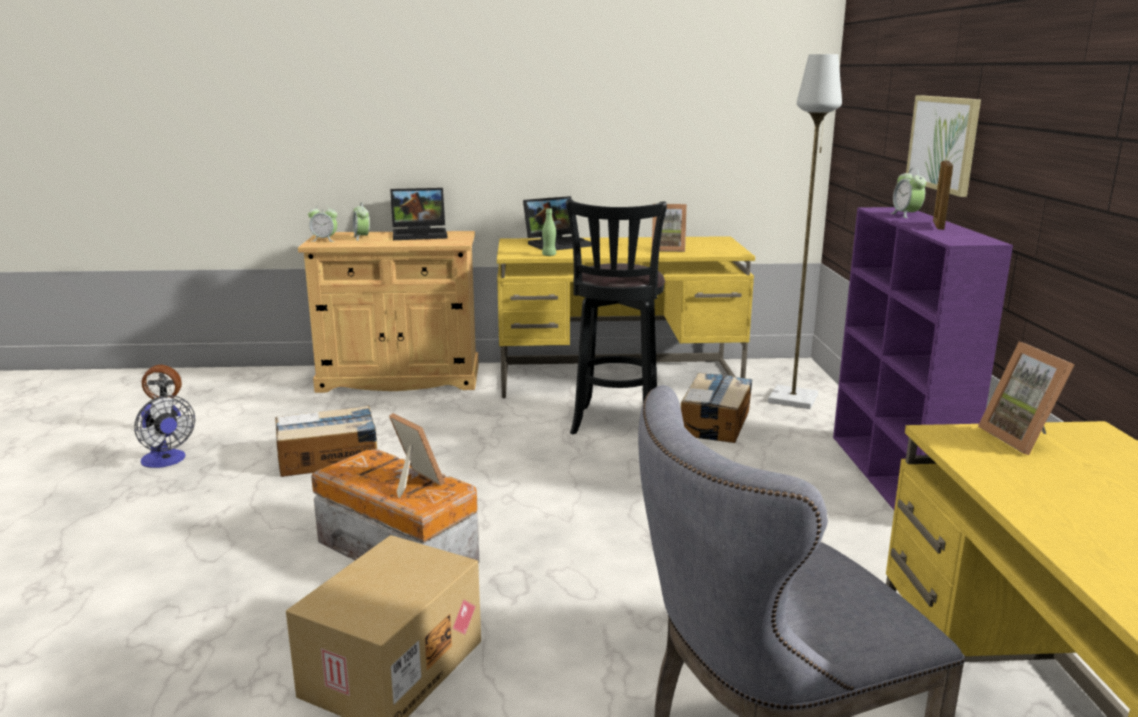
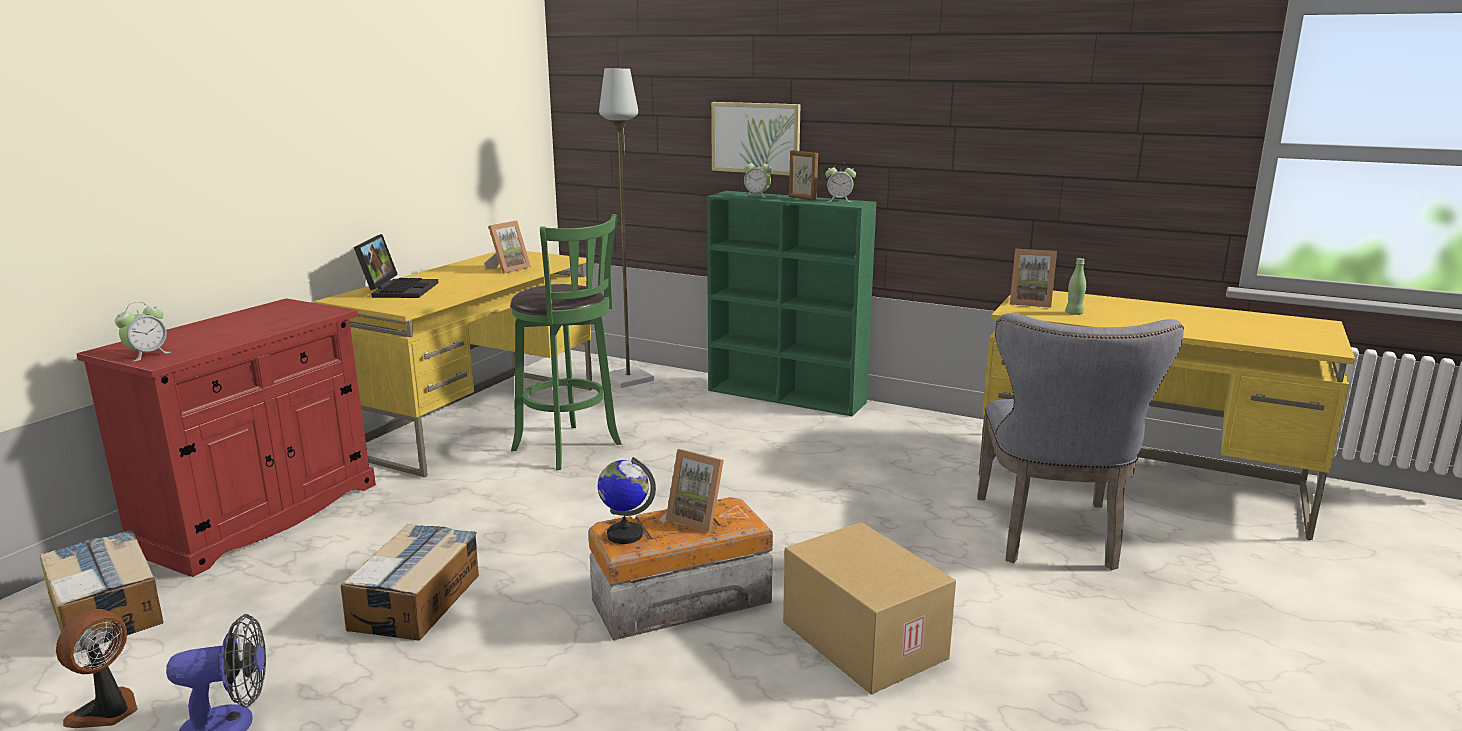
camera: 60 degrees left, 0 degrees up
(359, 464) = (624, 535): none -> globe
(362, 238) = (188, 339): alarm clock -> alarm clock (839, 200)
(399, 378) = (259, 516): beige cabinet -> red cabinet
(413, 482) = (698, 518): picture frame -> picture frame turned 135 degrees counterclockwise
(421, 234) = (244, 316): laptop -> none
(549, 255) = (438, 300): green bottle -> green bottle (1074, 313)
(615, 425) = (570, 448): black stool -> green stool
(715, 423) = (626, 415): cardboard box -> cardboard box (107, 610)
(894, 478) = (787, 396): purple bookcase -> green bookcase

